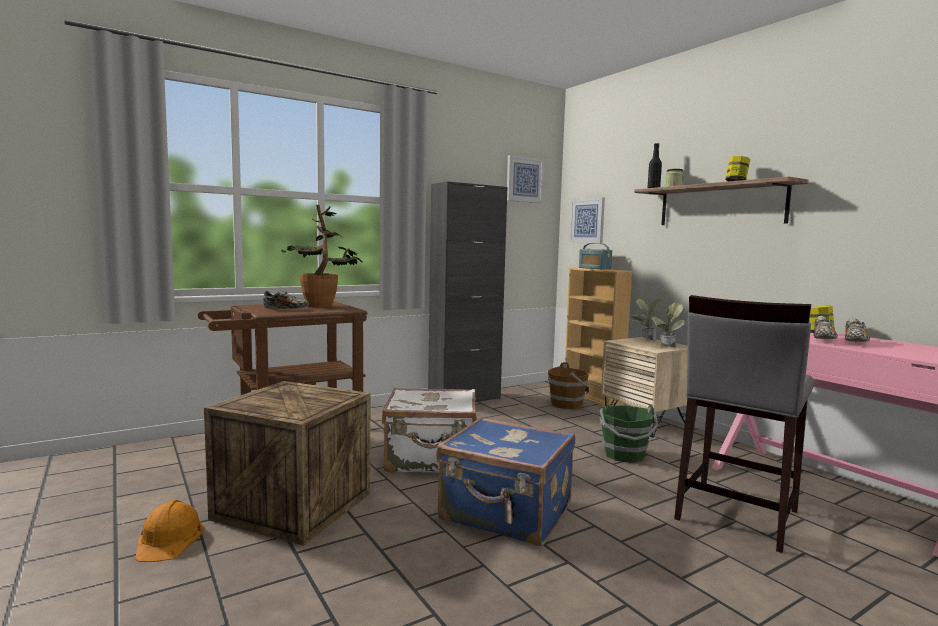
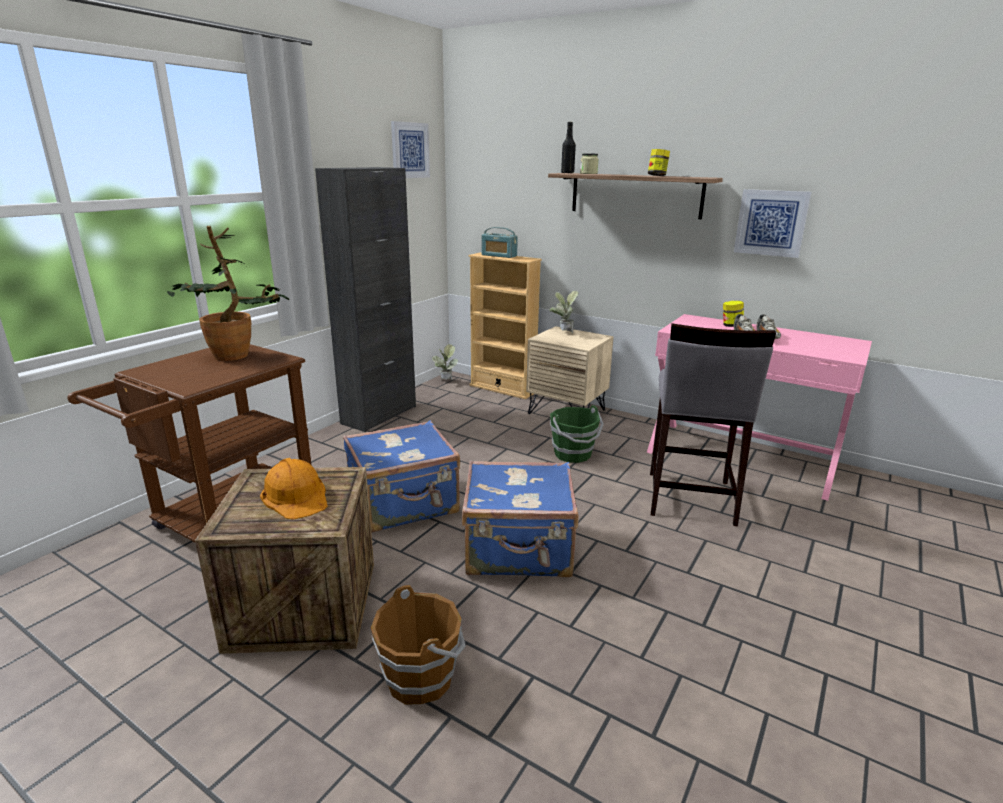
camera: 25 degrees left, 15 degrees up
(169, 539) = (195, 693): orange hard hat -> orange hard hat (296, 496)
(286, 310) = (203, 374): shoe -> none
(432, 460) = (404, 504): white suitcase -> blue suitcase
(567, 404) = (485, 401): brown bucket -> brown bucket (422, 677)
(587, 220) = (482, 198): picture -> picture (771, 223)
(666, 348) = (590, 342): potted plant -> potted plant (445, 381)

